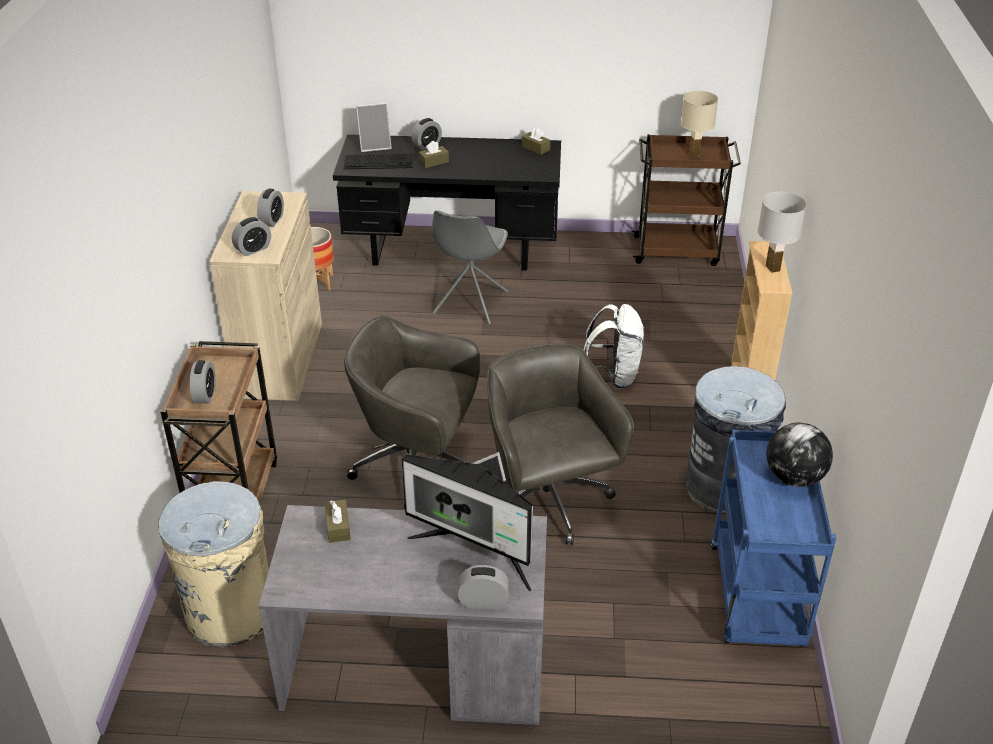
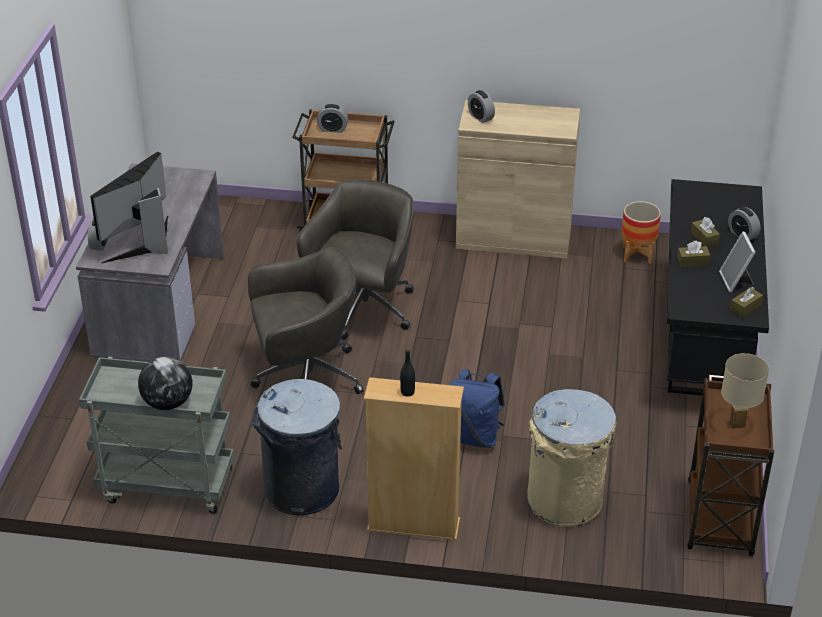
camera: 95 degrees right, 0 degrees up
(231, 611) = (231, 228): beige trash can -> beige trash can (565, 500)
(272, 220) = (527, 124): alarm clock -> none
(338, 527) = (187, 189): brown tissue box -> brown tissue box (692, 261)
(375, 146) = (737, 203): picture frame -> picture frame (736, 281)
(379, 161) = (702, 205): keyboard -> none
(470, 304) = (601, 349): grey chair -> none
(613, 376) = (474, 436): white backpack -> blue backpack
(758, 599) = (165, 486): blue cart -> grey cart
(773, 268) = (407, 392): white table lamp -> black bottle

